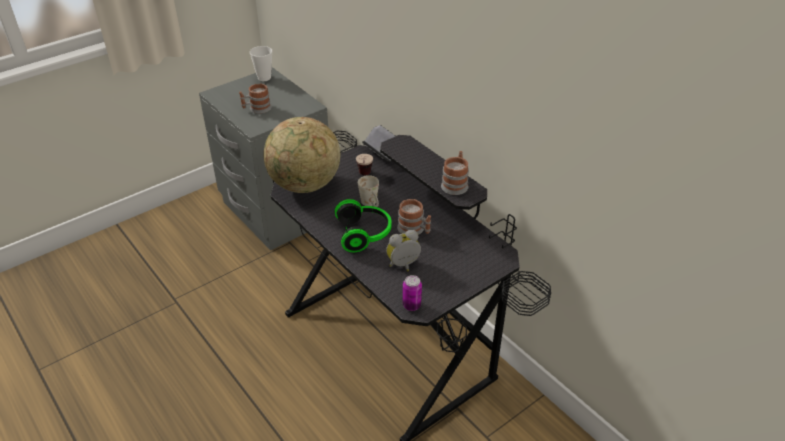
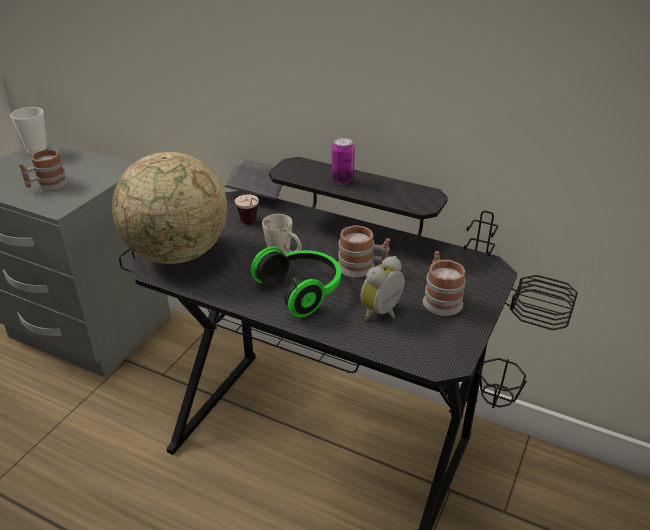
camera: 25 degrees left, 5 degrees down
(411, 305) = (433, 359): can -> can (342, 180)
(455, 184) = (399, 192): mug -> mug (440, 299)

